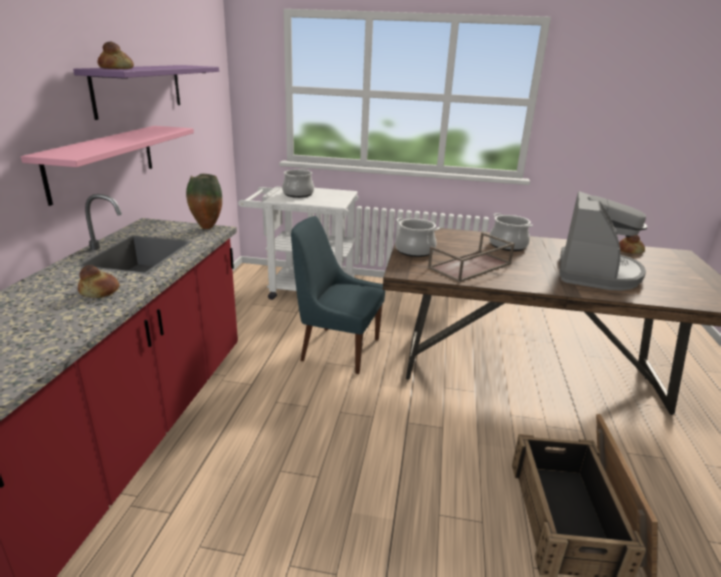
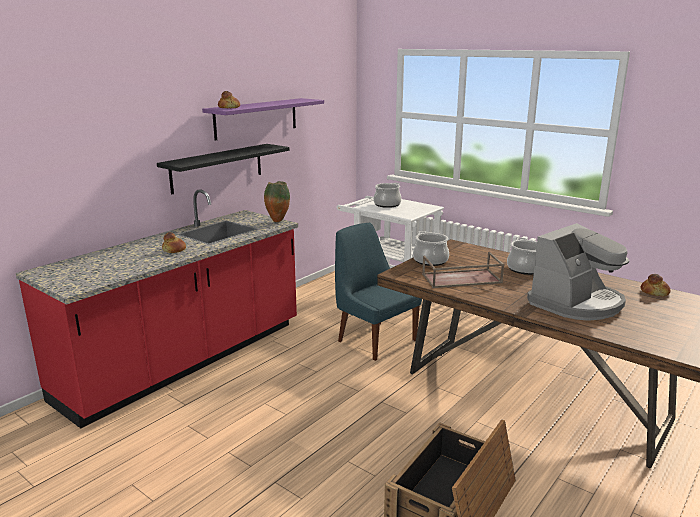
camera: 30 degrees right, 5 degrees down
(103, 161) = (217, 168): pink shelf -> black shelf

